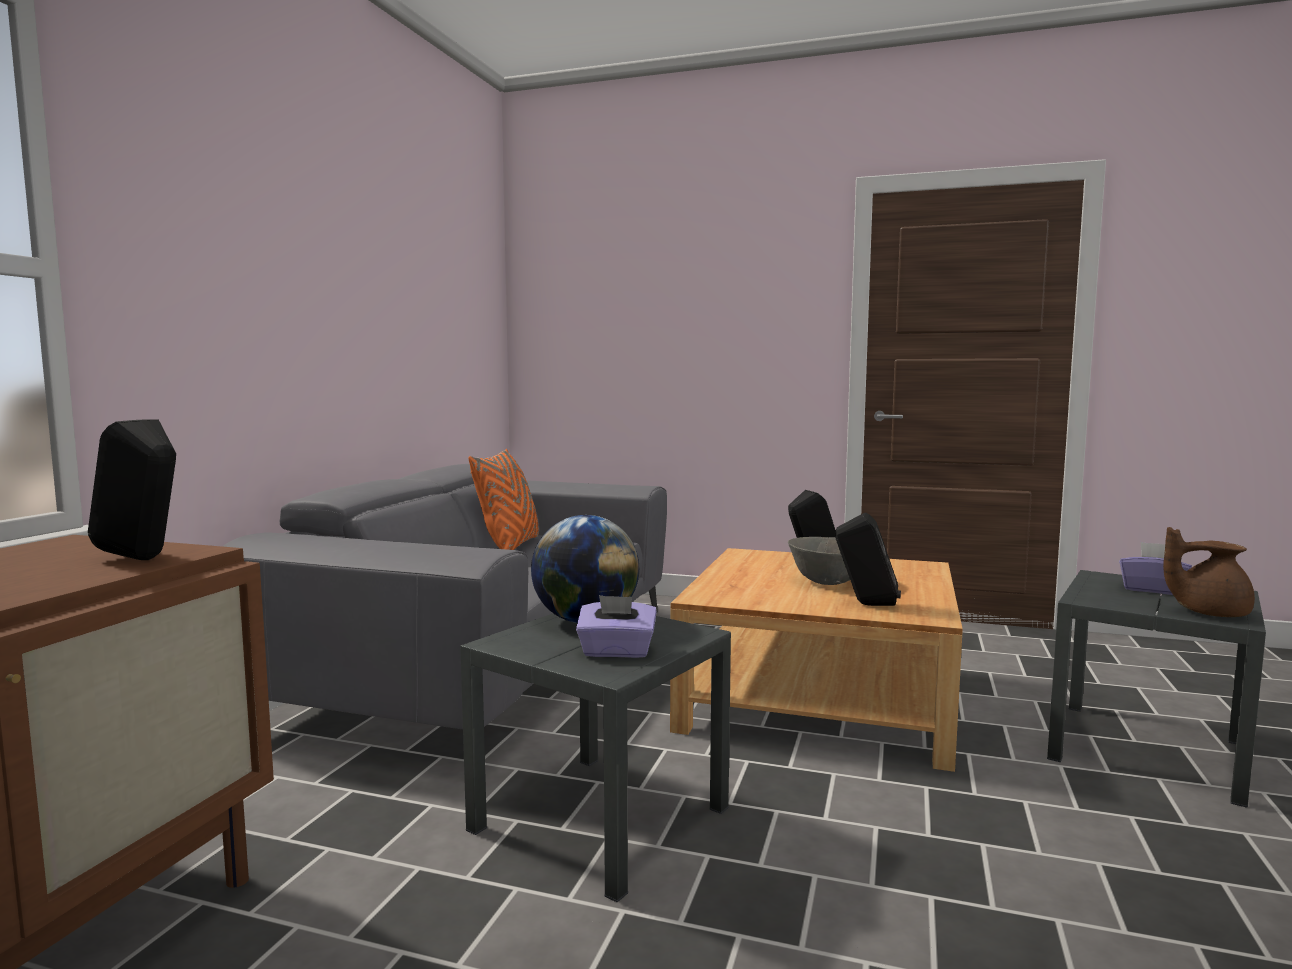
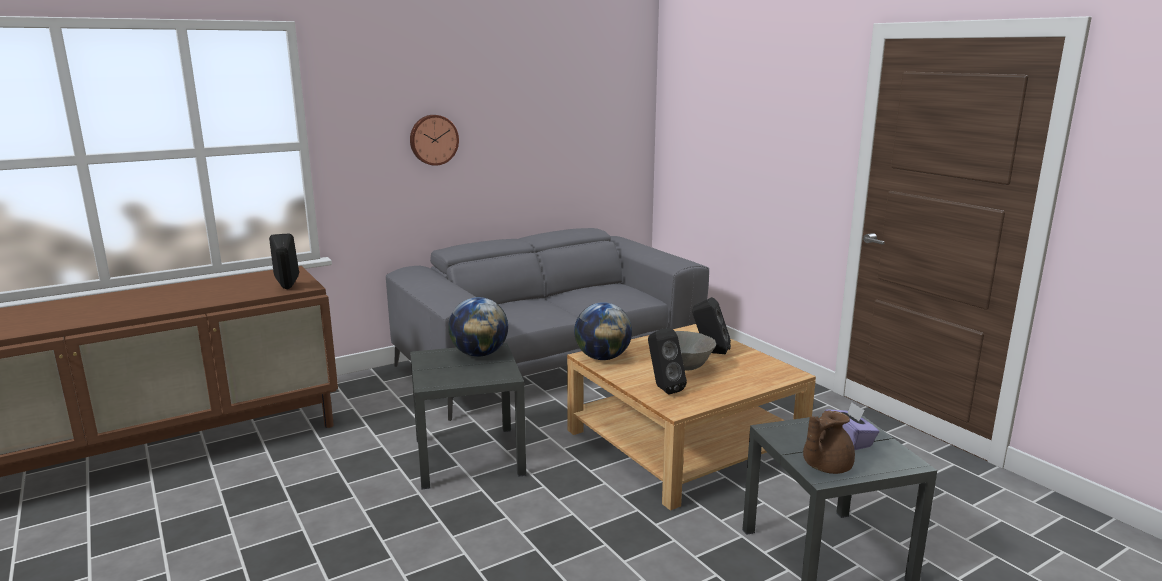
camera: 40 degrees right, 10 degrees up
(275, 301) = (433, 139): none -> wall clock
(509, 547) = (576, 291): orange pillow -> none
(616, 652) = (453, 375): purple tissue box -> none
(721, 595) = (602, 357): none -> globe
(1207, 612) = (825, 466): brown teapot -> brown teapot turned 90 degrees counterclockwise

